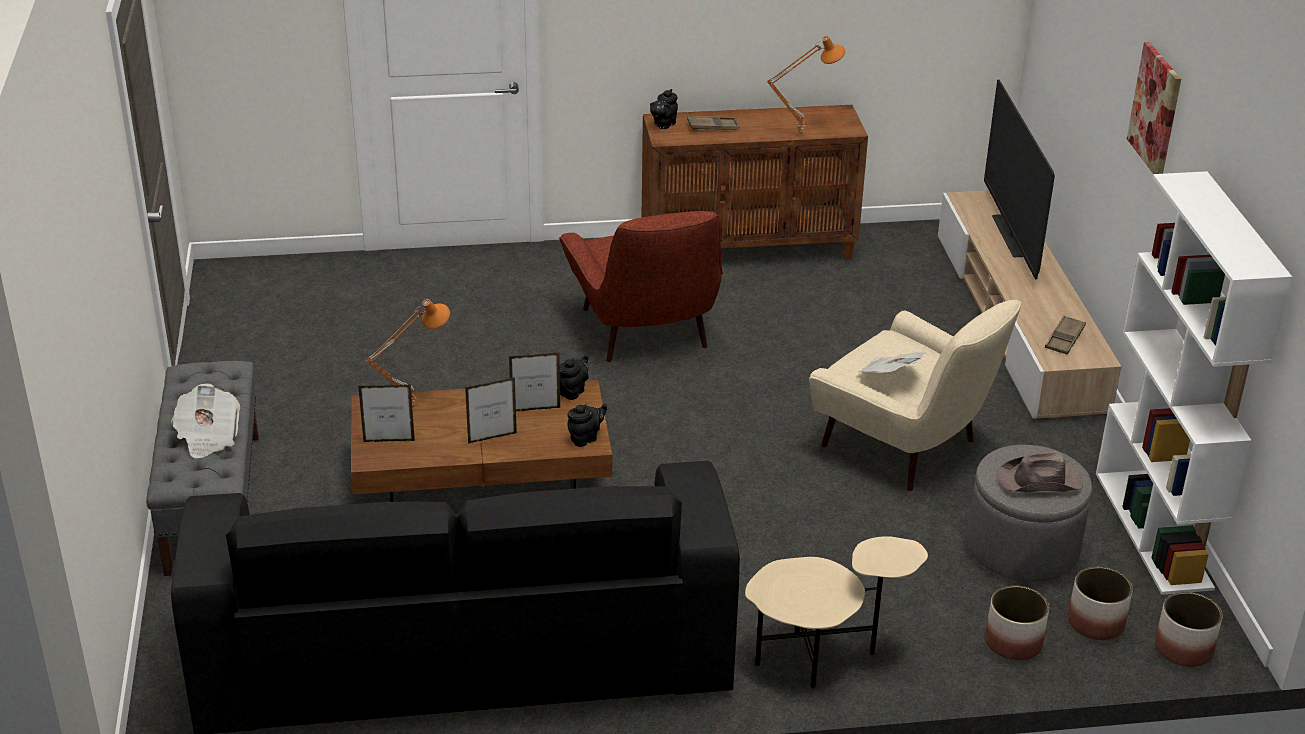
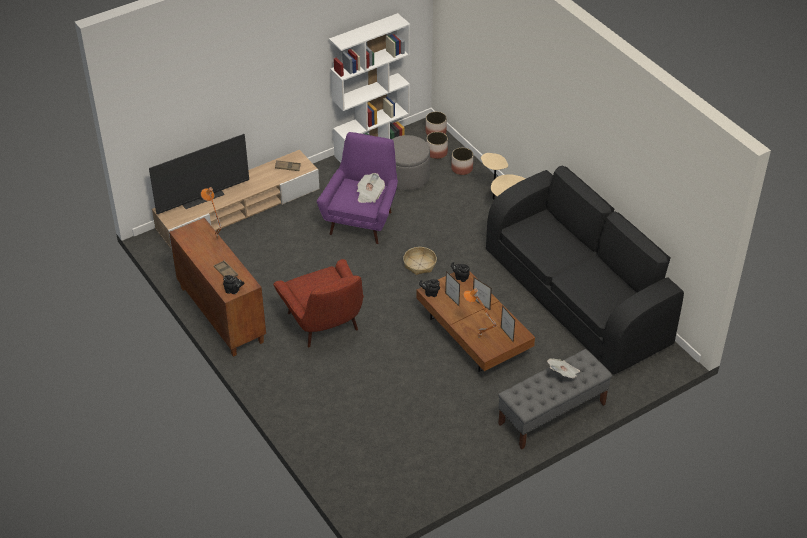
camera: 115 degrees left, 10 degrees up
(646, 333) = (324, 324): red armchair -> red armchair turned 105 degrees clockwise
(723, 477) = (419, 264): none -> basket
(906, 448) = (362, 220): beige armchair -> purple armchair
(1040, 481) = (410, 145): brown hat -> none
(1155, 109) = (274, 60): picture -> none

